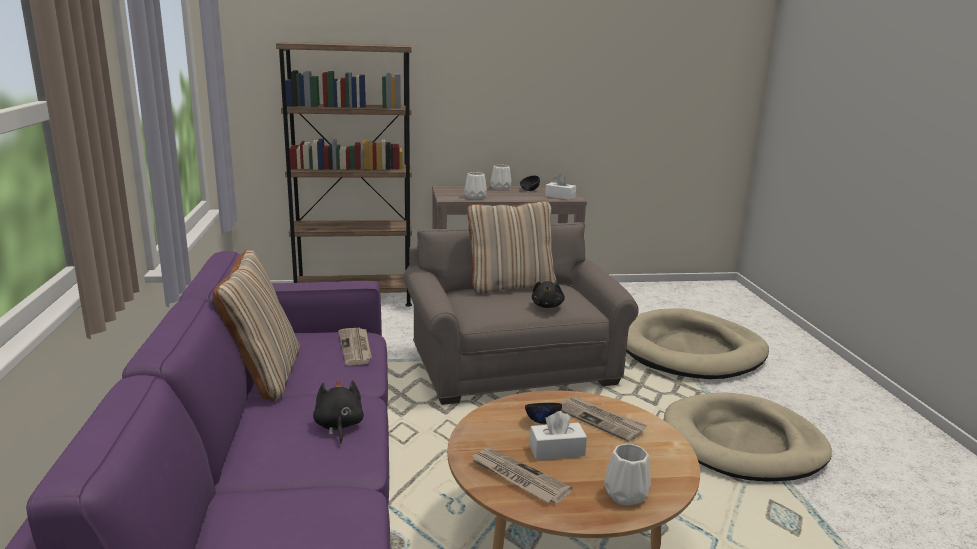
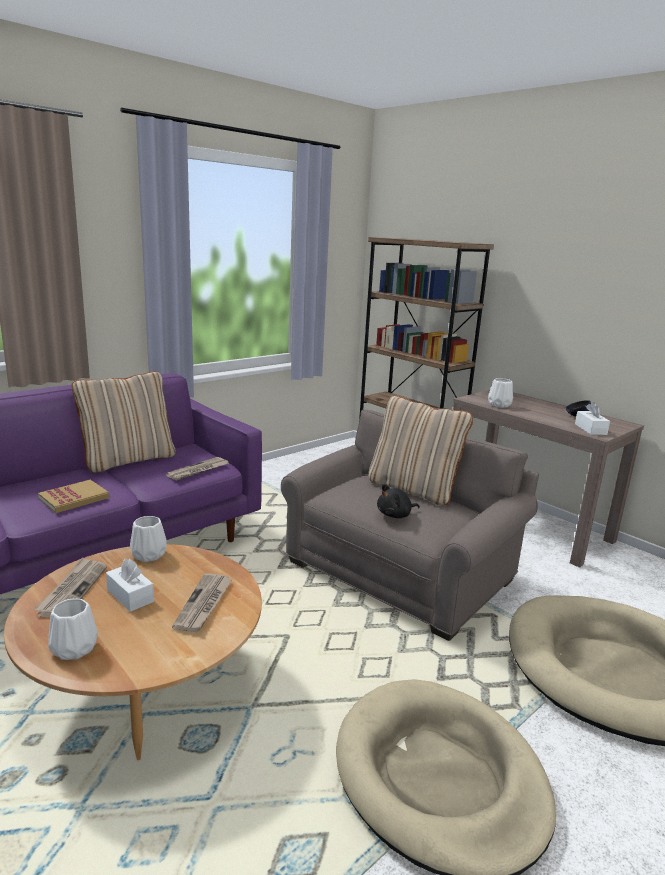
camera: 55 degrees right, 0 degrees up
(338, 426) = (74, 498): black plush toy -> book
(500, 188) = (552, 406): white vase -> white vase (149, 554)
(542, 421) = (177, 576): black bowl -> none

